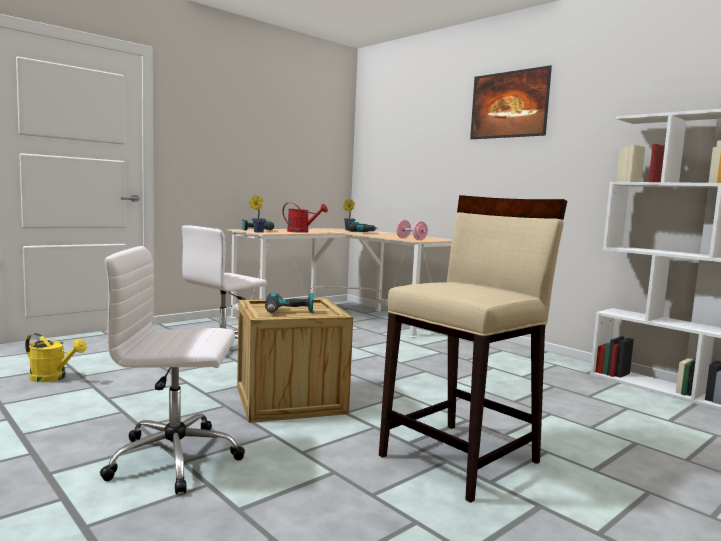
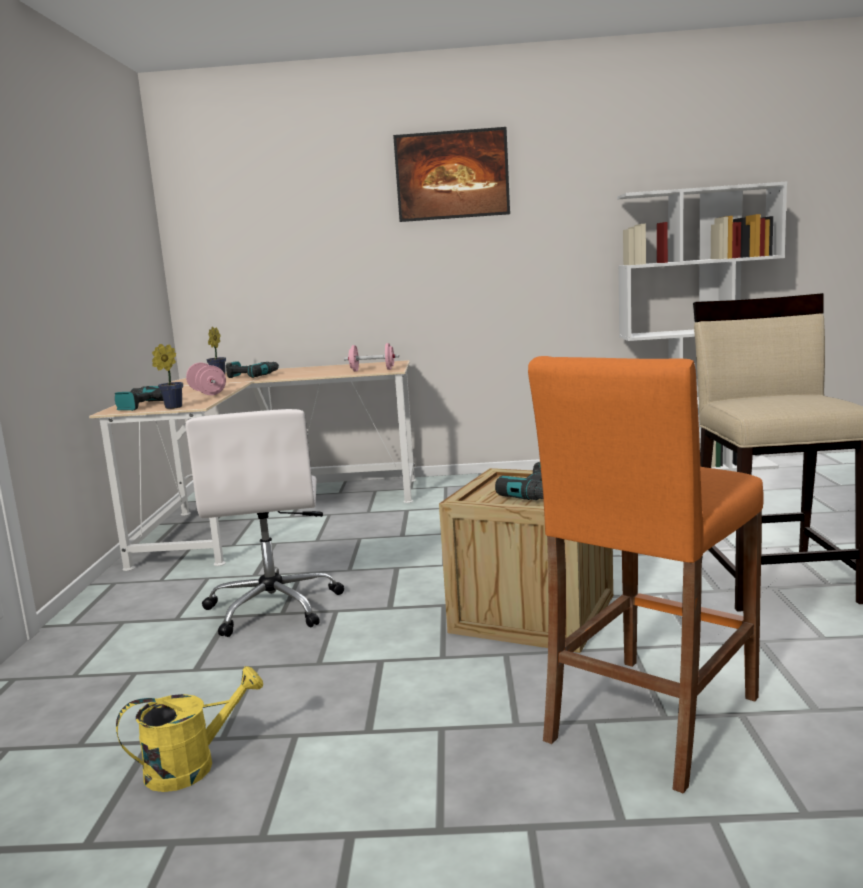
camera: 45 degrees left, 5 degrees up
(177, 458) = (651, 718): white office chair -> orange stool
(302, 232) = (207, 393): red watering can -> pink dumbbell

